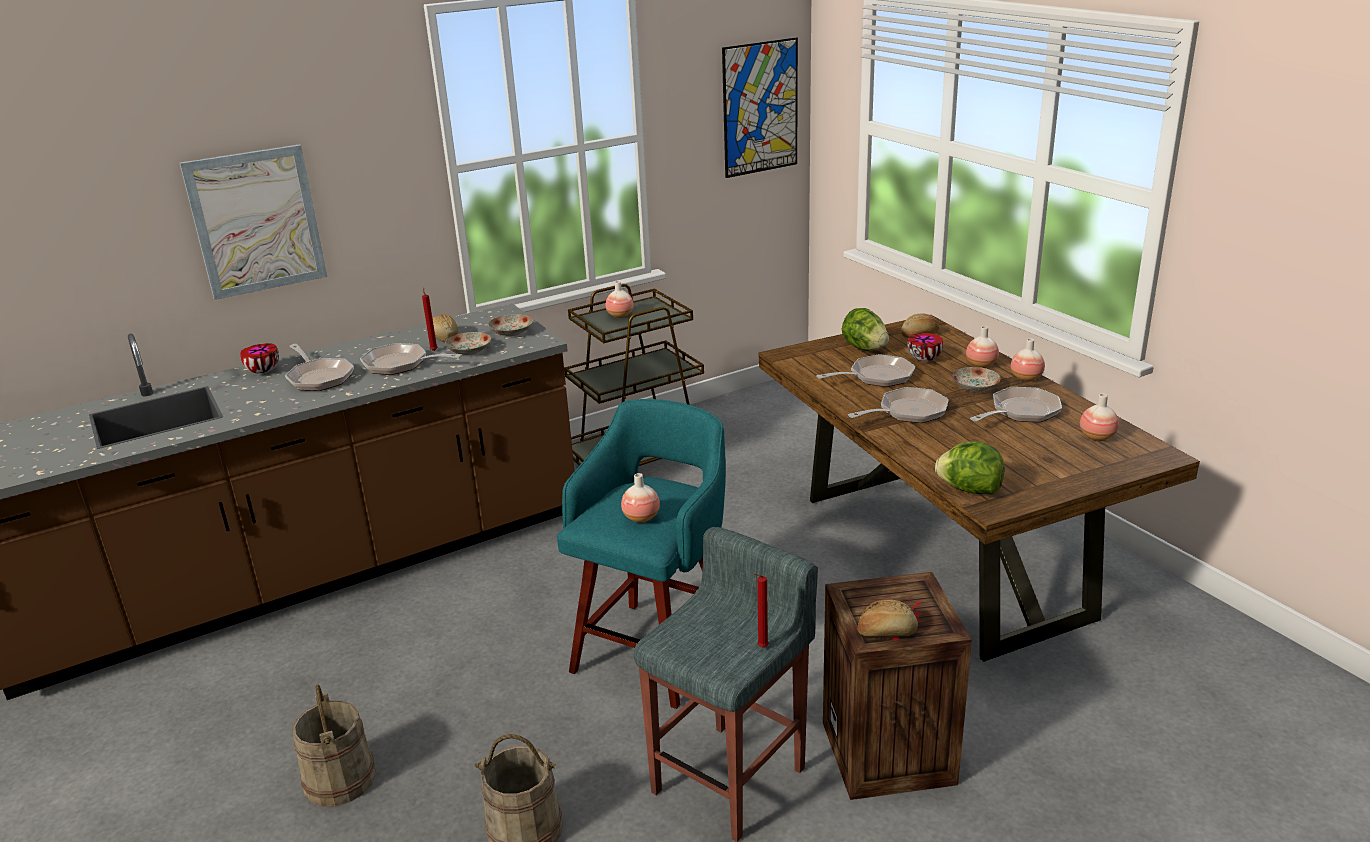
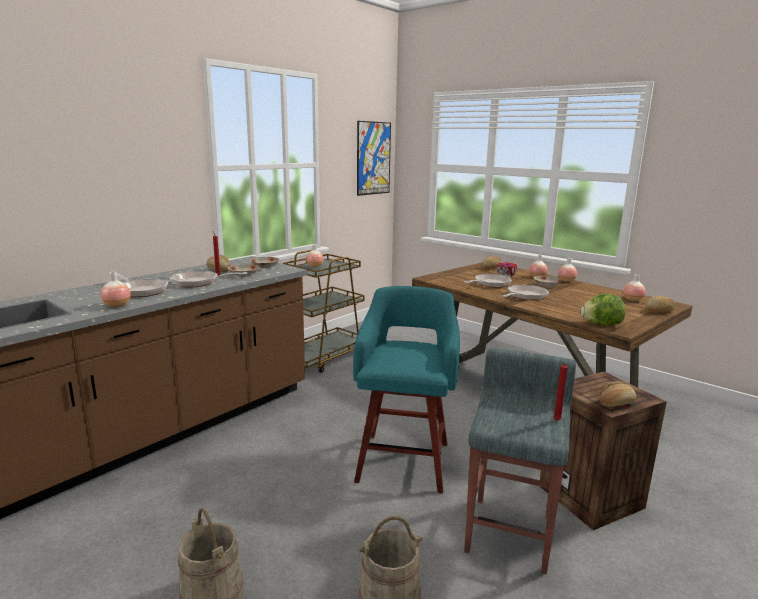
camera: 20 degrees left, 10 degrees down
(256, 221) = (82, 186): picture -> none
(262, 371) = (90, 290): bowl -> none
(641, 518) = (413, 358): vase -> vase (117, 305)
(864, 348) = (469, 274): lettuce -> none
(1020, 412) = (582, 293): frying pan -> none
(1114, 470) = (659, 311): none -> bread

